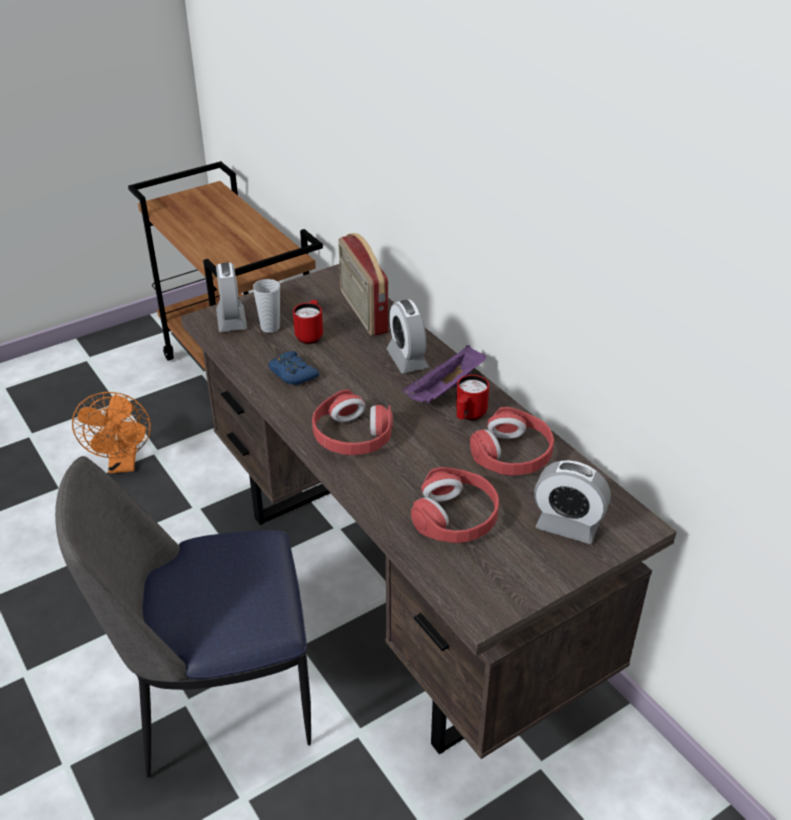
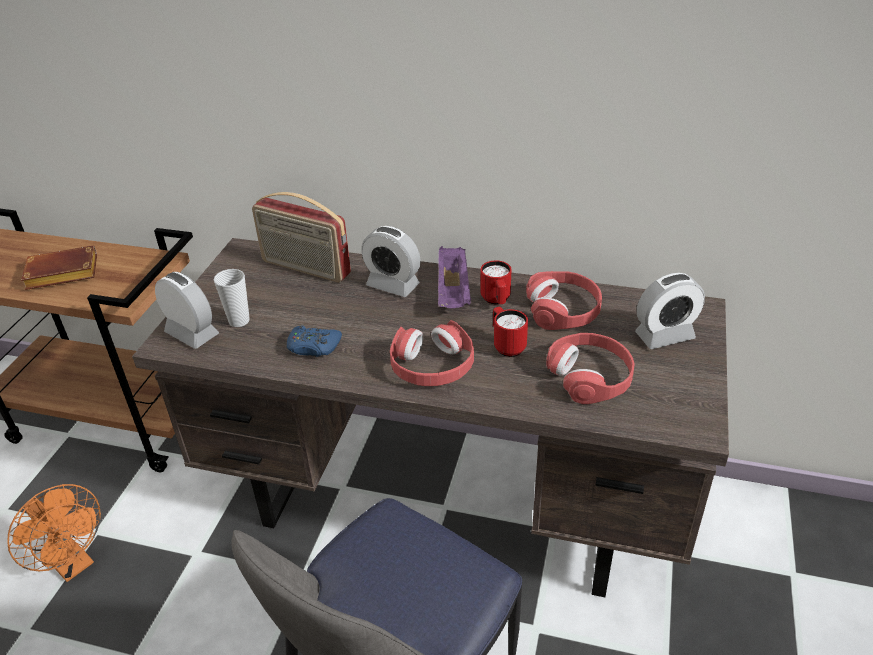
camera: 40 degrees left, 0 degrees up
(219, 236) = (60, 275): none -> brown book
(310, 335) = (285, 308): red mug -> red mug (507, 345)

